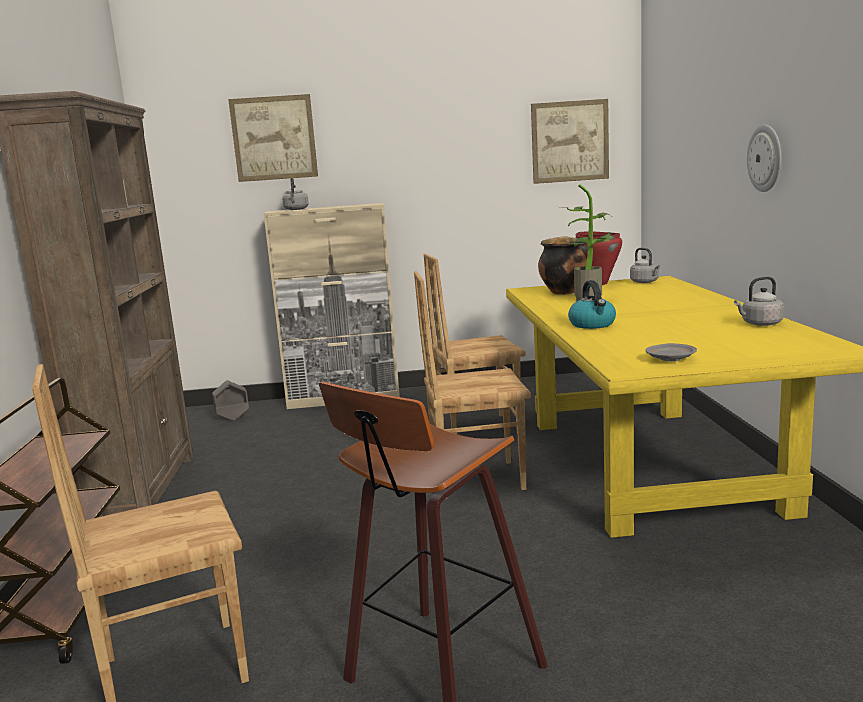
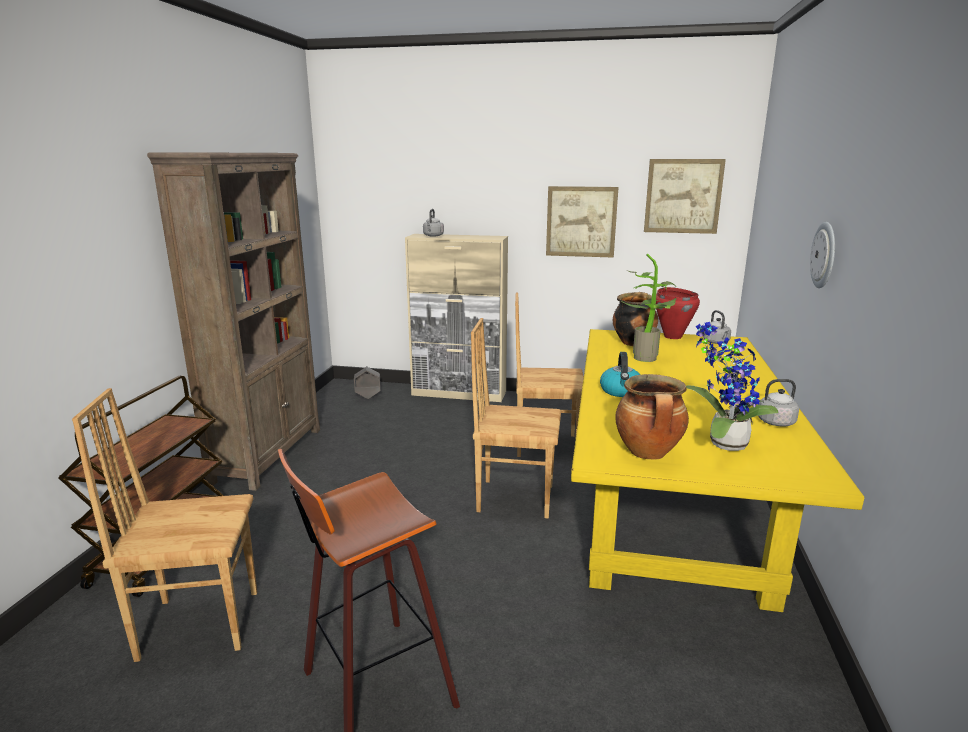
camera: 15 degrees right, 5 degrees up
(274, 138) = (424, 173): picture -> picture (581, 221)
(671, 359) = (649, 453): grey plate -> cooking pot
(731, 343) = (722, 443): none -> potted plant

